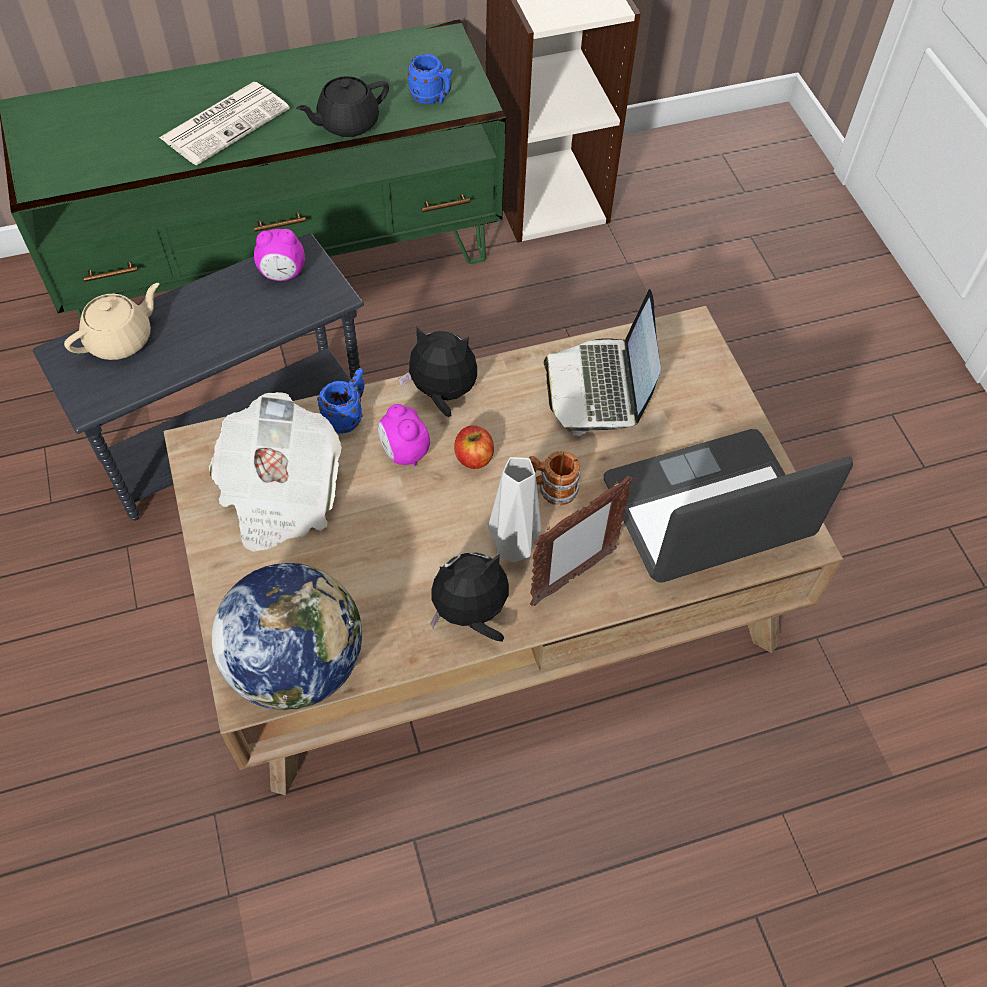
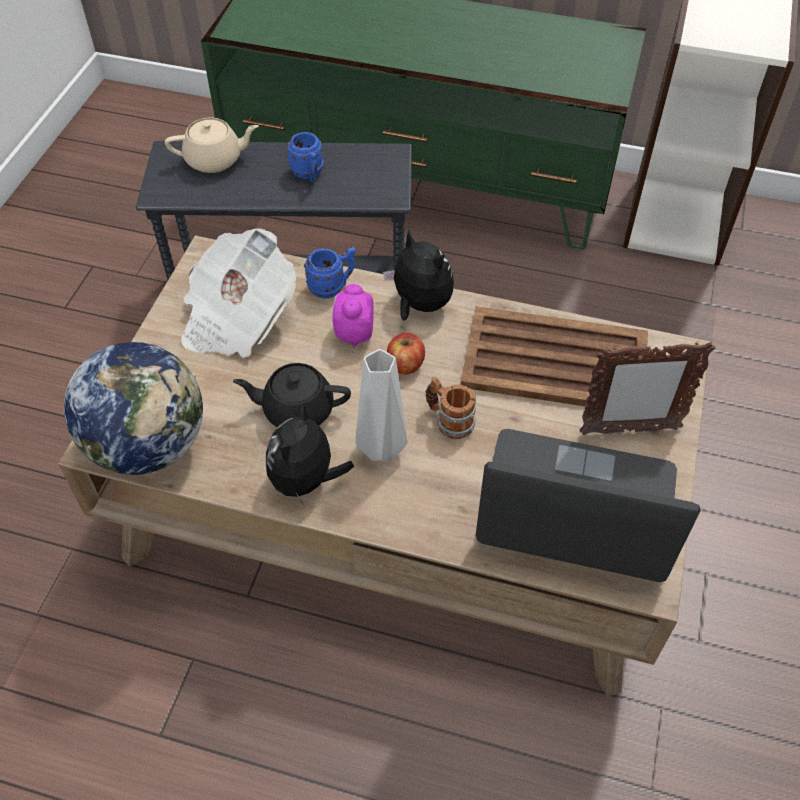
camera: 35 degrees right, 5 degrees down
(226, 123) = (397, 37): newspaper -> none
(283, 274) = (365, 164): alarm clock -> none
(347, 123) = (489, 70): black teapot -> black teapot (297, 410)
(432, 98) = (574, 77): blue mug -> blue mug (309, 175)
(471, 614) = (306, 481): plush toy -> plush toy turned 90 degrees counterclockwise
(572, 578) = (410, 499): picture frame -> picture frame (628, 430)
(600, 388) = (556, 362): laptop -> brown tray

